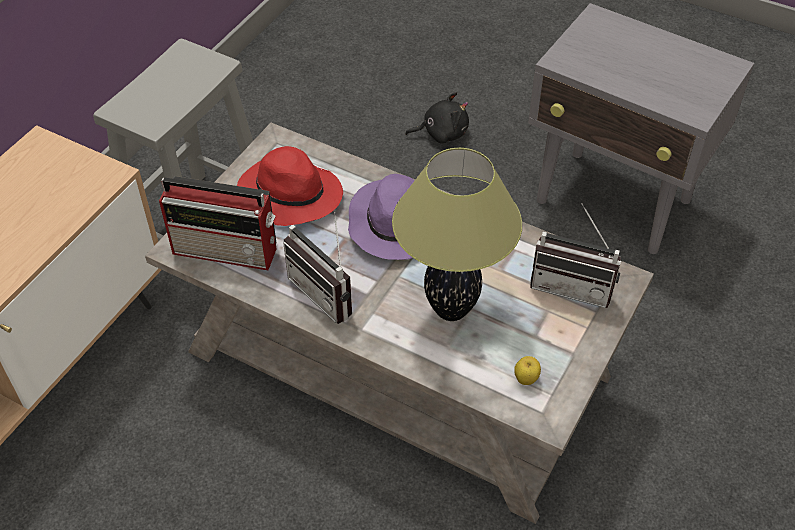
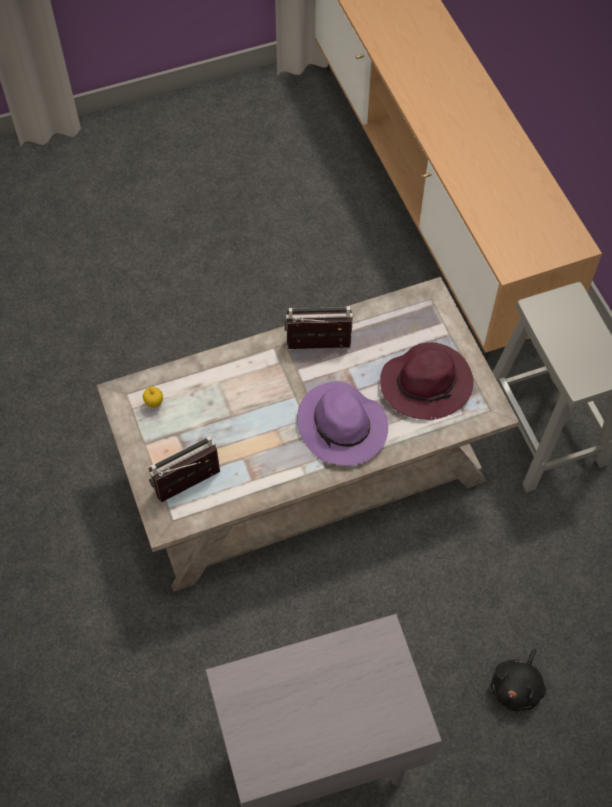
camera: 130 degrees right, 10 degrees up
(227, 250) = (404, 319): radio -> none
(289, 194) = (427, 383): red hat -> purple hat
(452, 309) = (240, 405): table lamp -> none

